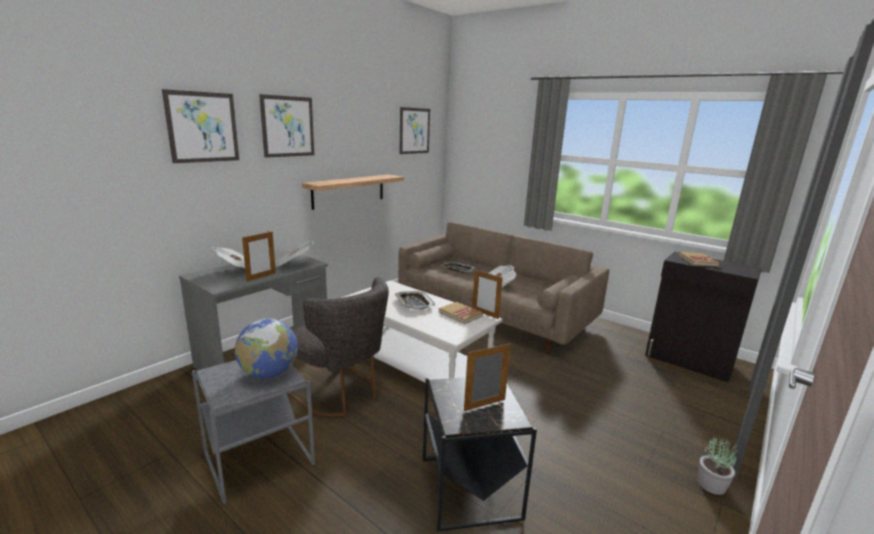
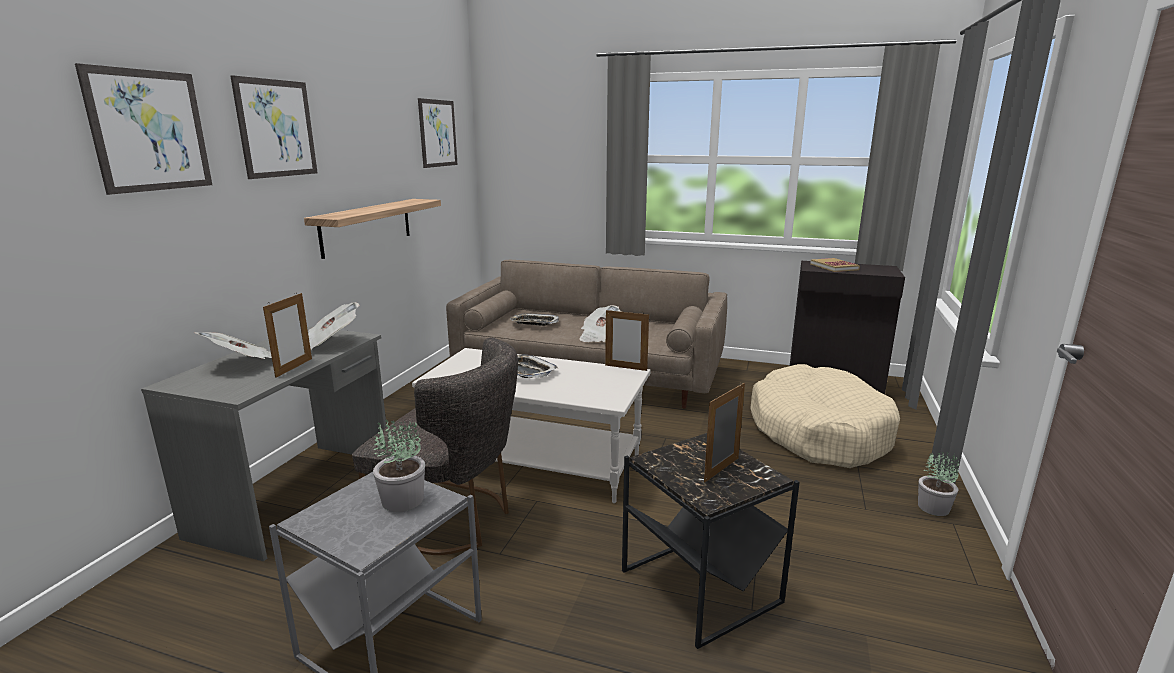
camera: 20 degrees left, 0 degrees up
(269, 373) = (403, 500): globe -> potted plant
(460, 314) = (596, 373): book -> none
(647, 395) = (818, 432): none -> beige dog bed

